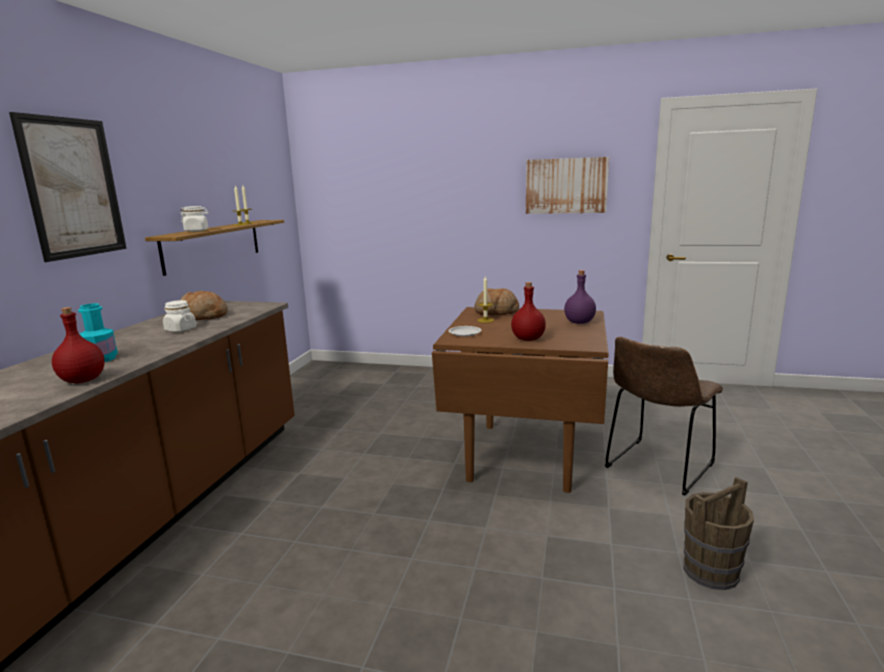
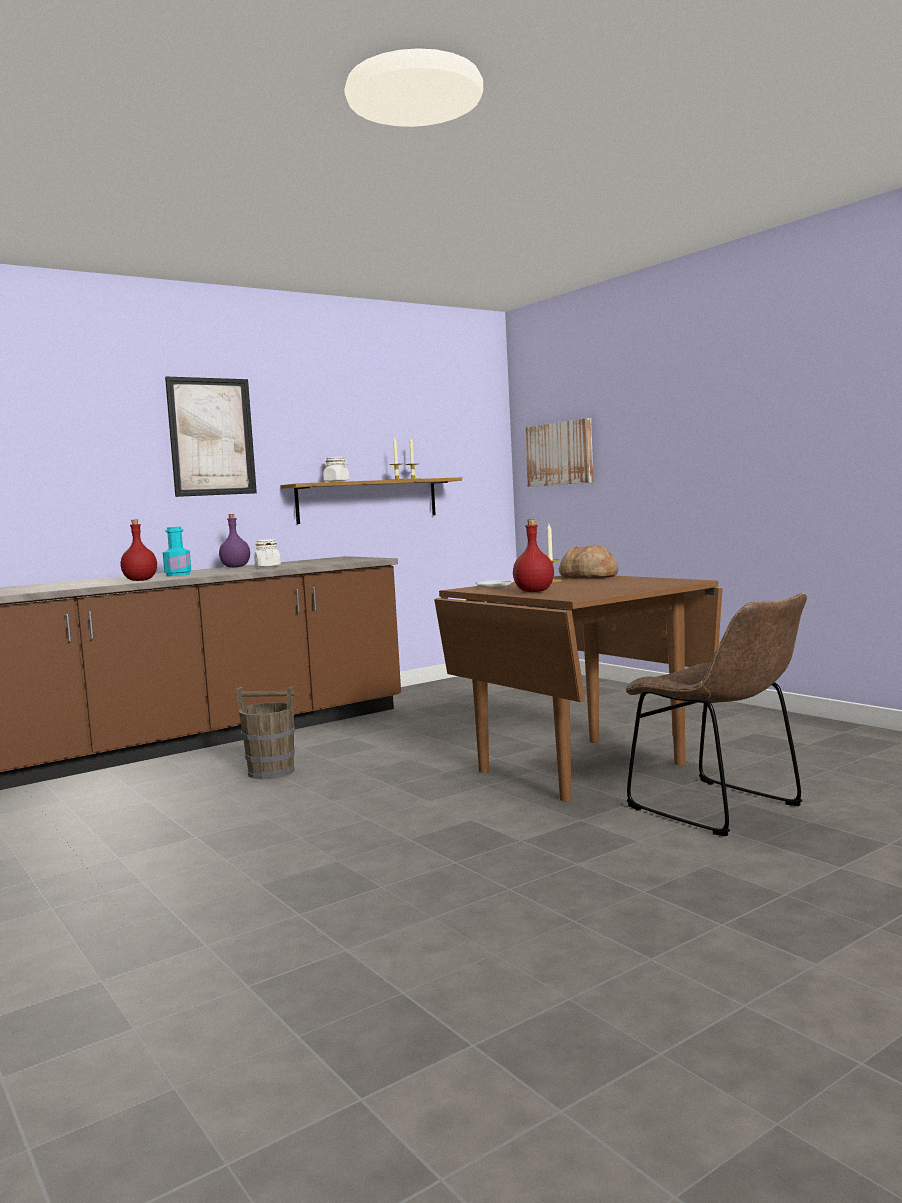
camera: 40 degrees right, 10 degrees down
(203, 316) = (307, 562): bread -> none
(566, 186) = (801, 415): picture -> picture (560, 453)
(579, 322) = (641, 585): purple bottle -> purple bottle (235, 567)
(657, 468) = (721, 809): brown chair -> brown chair turned 120 degrees counterclockwise
(711, 571) = (579, 883): brown bucket -> brown bucket (271, 772)

